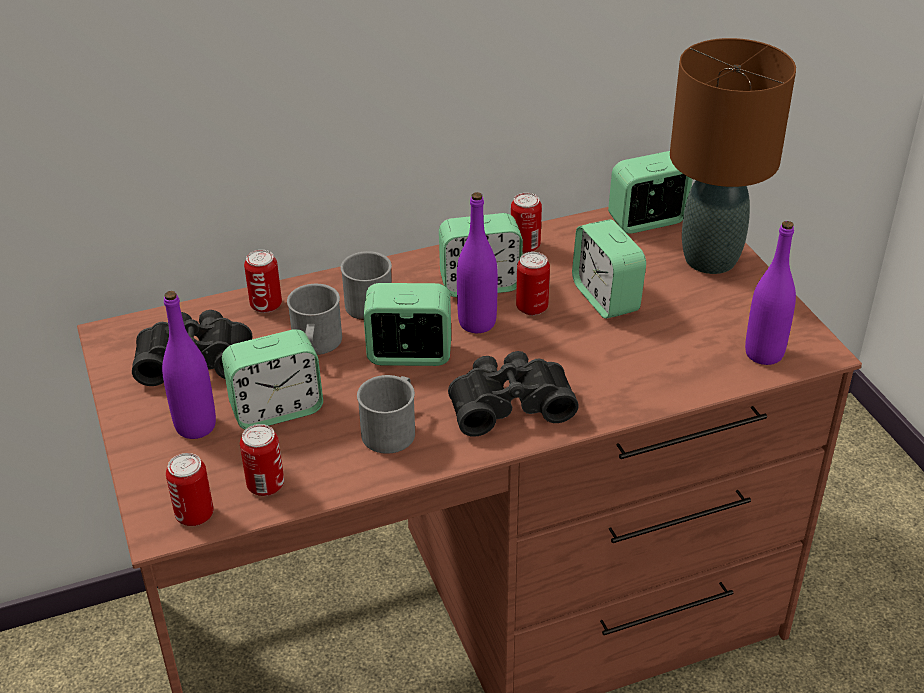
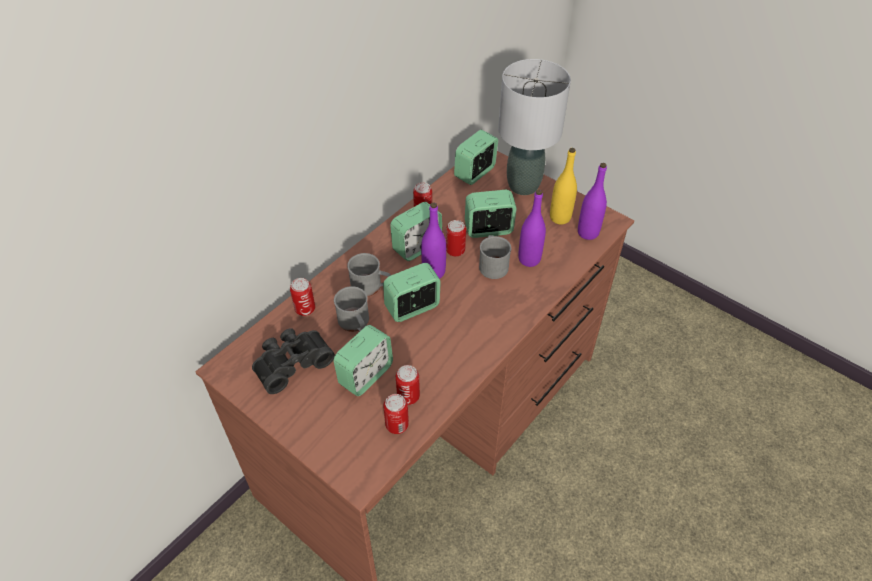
camera: 30 degrees left, 10 degrees up
(194, 515) = (371, 462): can -> can (408, 396)
(195, 426) = (327, 406): purple bottle -> purple bottle (529, 259)
(392, 429) = (438, 358): grey mug -> grey mug (492, 264)
(509, 404) = (487, 315): black binoculars -> none
(606, 298) = (488, 229): alarm clock -> alarm clock turned 135 degrees clockwise
(709, 259) = (522, 186): brown table lamp -> grey table lamp
(734, 319) = (560, 217): none -> yellow bottle

